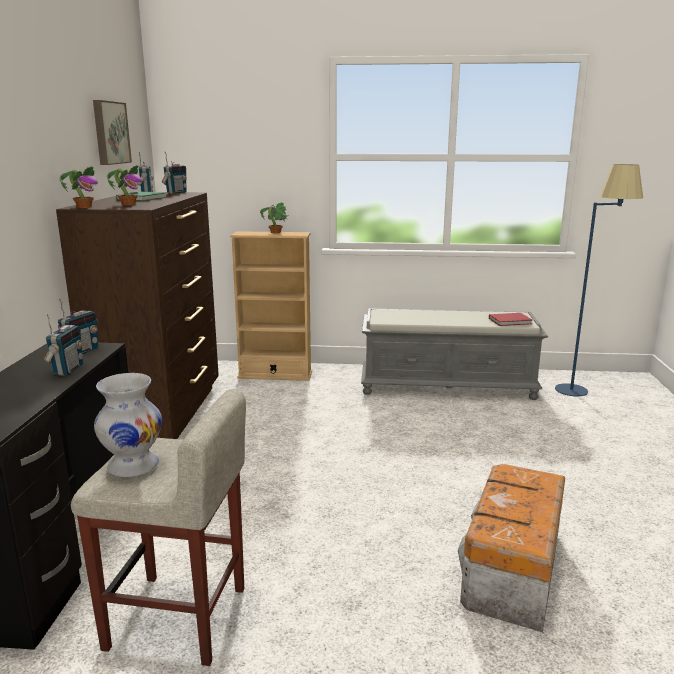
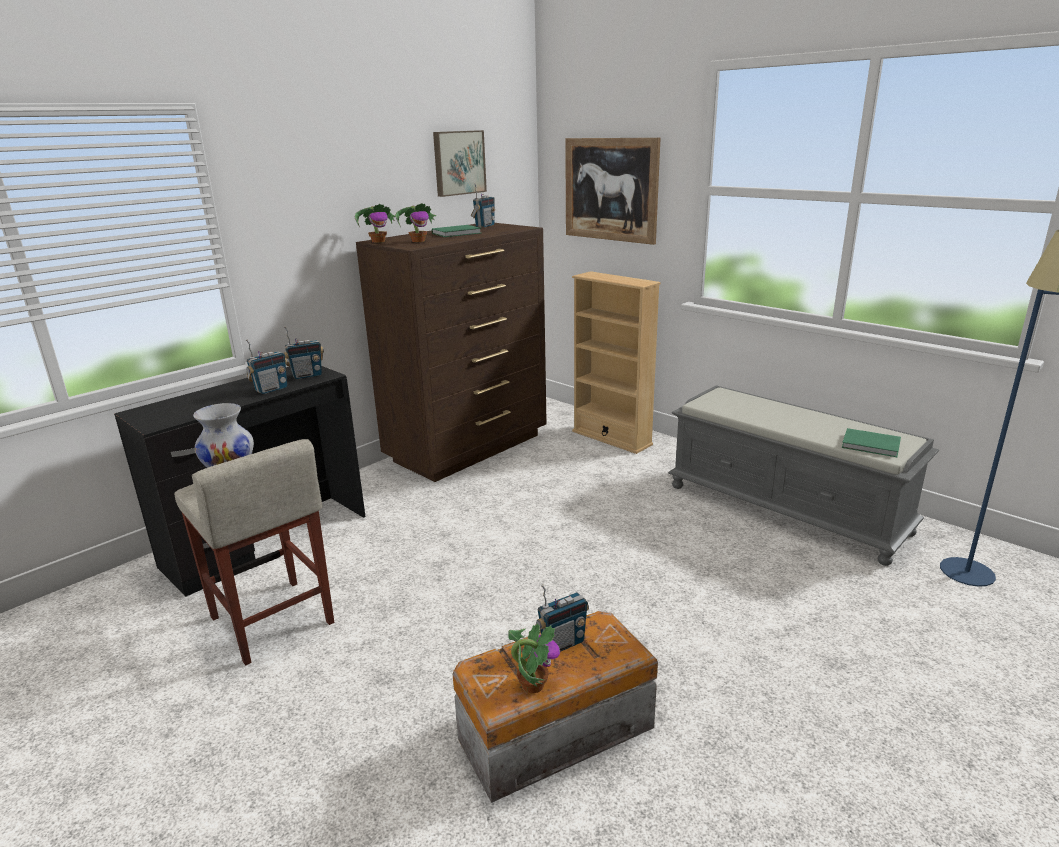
camera: 40 degrees right, 5 degrees up
(176, 193) = (513, 226): radio -> radio (562, 643)
(239, 160) = (610, 189): none -> picture
(275, 232) = (622, 277): potted plant -> potted plant (532, 684)
(511, 321) = (872, 445): red book -> green book

